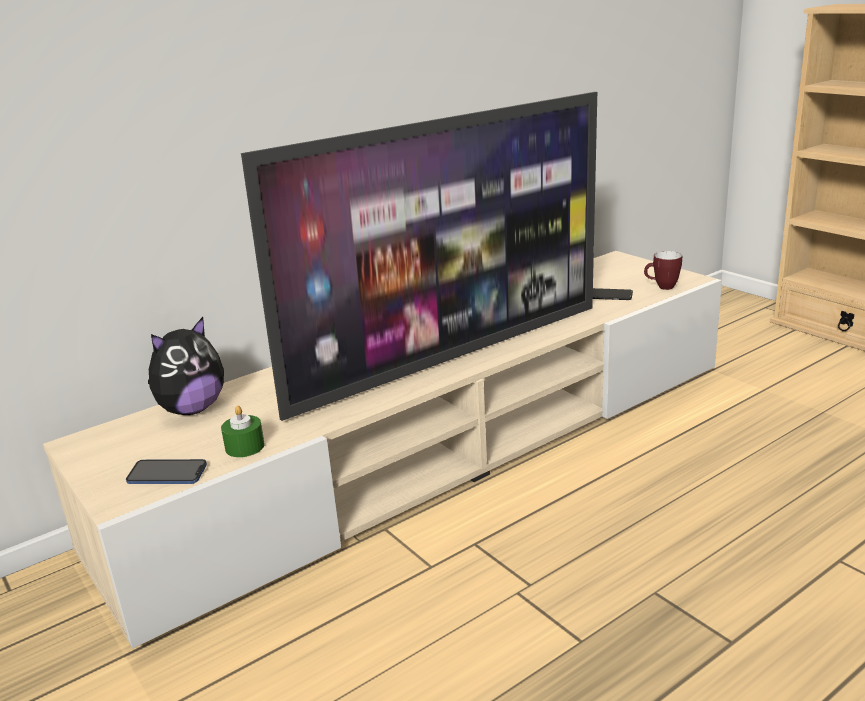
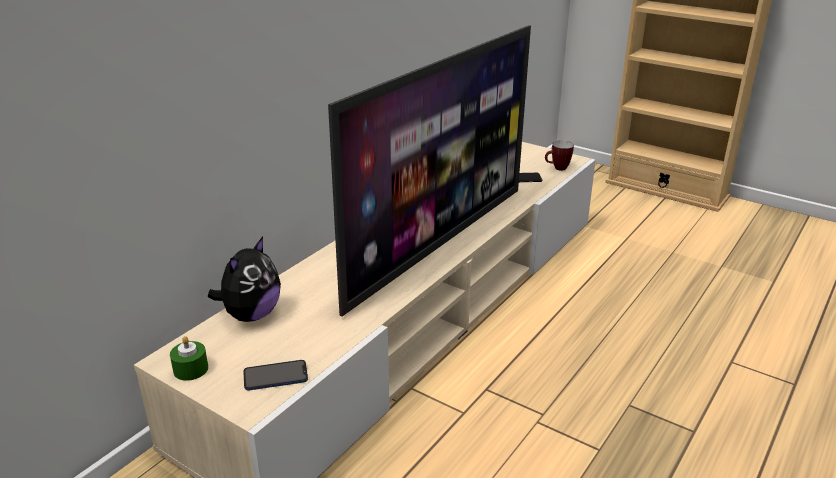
camera: 20 degrees left, 5 degrees up
(245, 447) = (325, 343): green candle -> green candle (191, 369)

